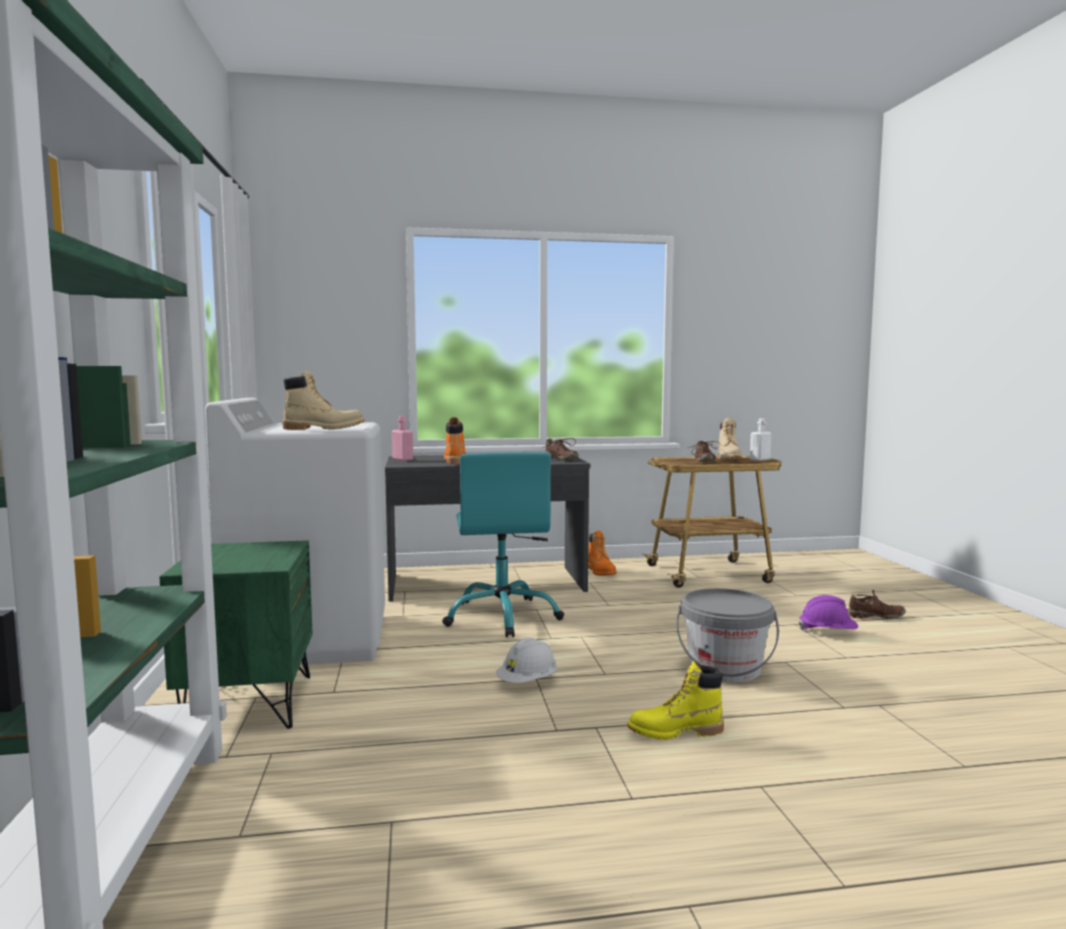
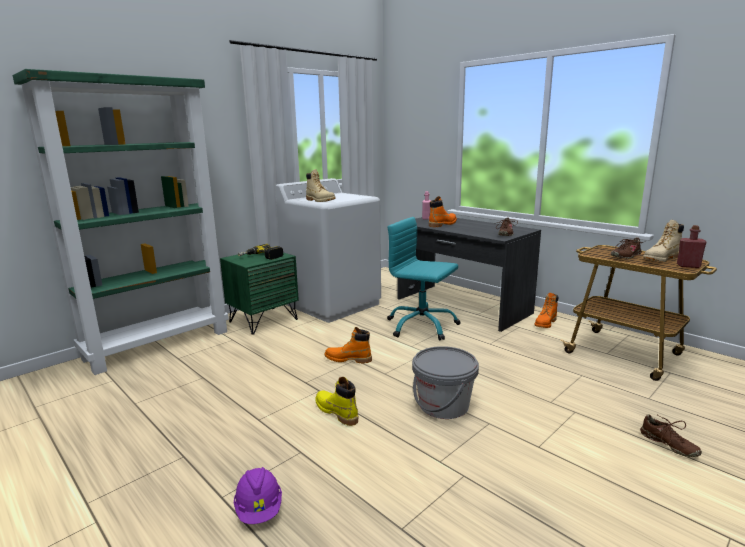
camera: 55 degrees right, 10 degrees up
(255, 555) = (261, 257): none -> power drill
(502, 616) = (421, 326): turquoise office chair -> turquoise office chair turned 75 degrees clockwise
(527, 682) = (348, 359): white hard hat -> orange boot
(760, 459) = (688, 266): white bottle -> red bottle
(828, 632) = (582, 429): purple hard hat -> purple hard hat (259, 509)

